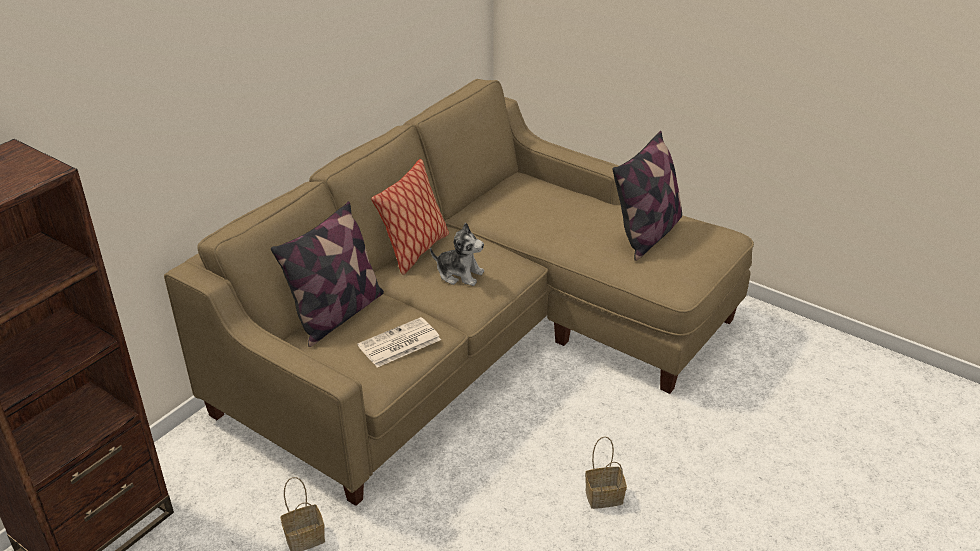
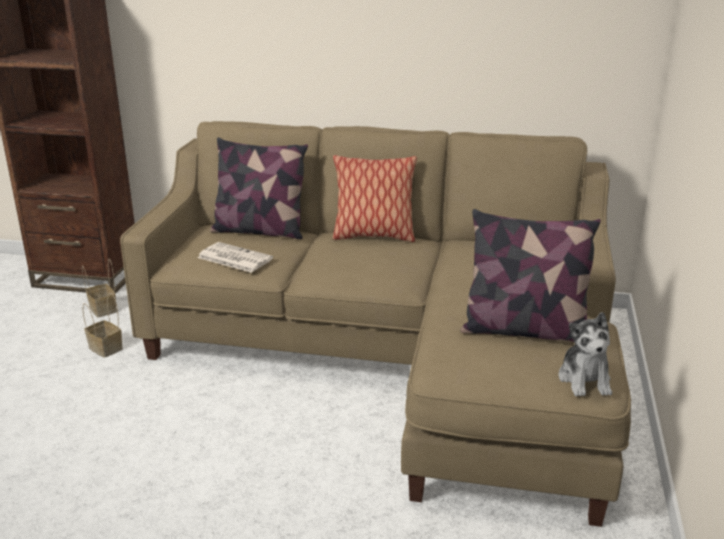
camera: 65 degrees right, 10 degrees down
(459, 274) = (355, 259): plush toy -> plush toy (585, 380)
(605, 496) = (218, 489): basket -> basket (104, 309)

